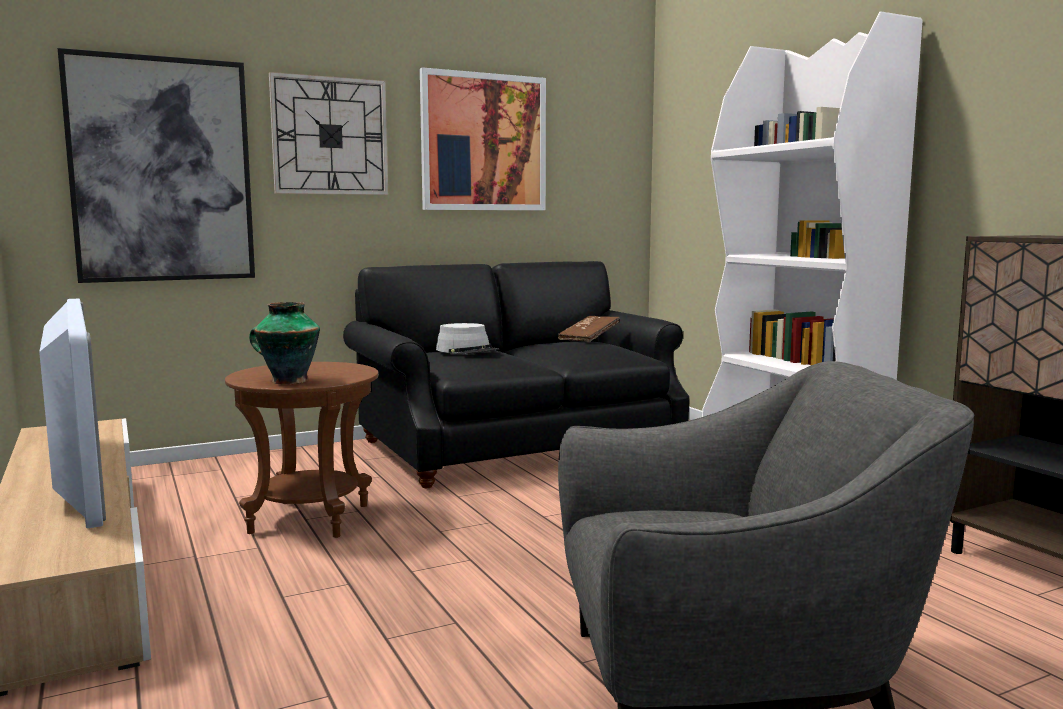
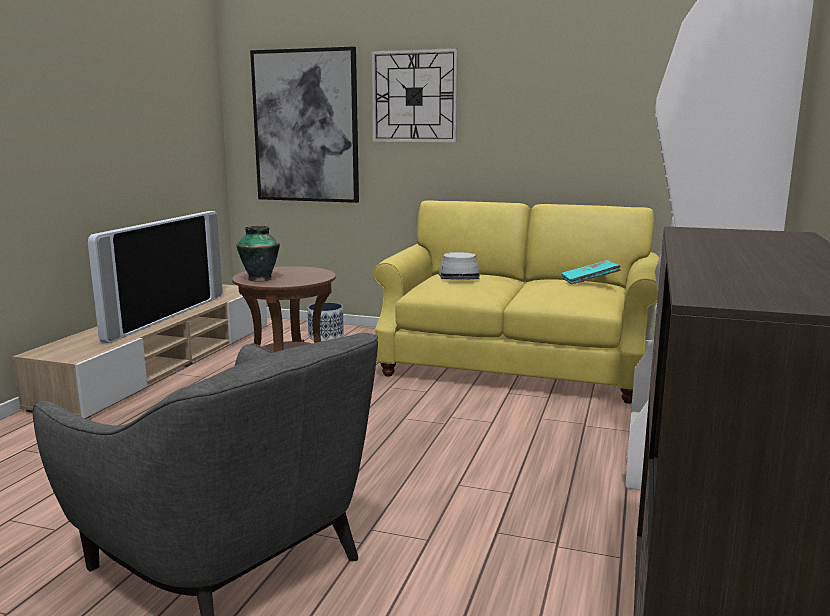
camera: 45 degrees right, 5 degrees up
(248, 471) = (325, 337): none -> planter
(484, 142) = (545, 94): picture -> none
(519, 445) = (517, 363): black sofa -> yellow sofa
(589, 339) = (589, 281): brown book -> turquoise book

